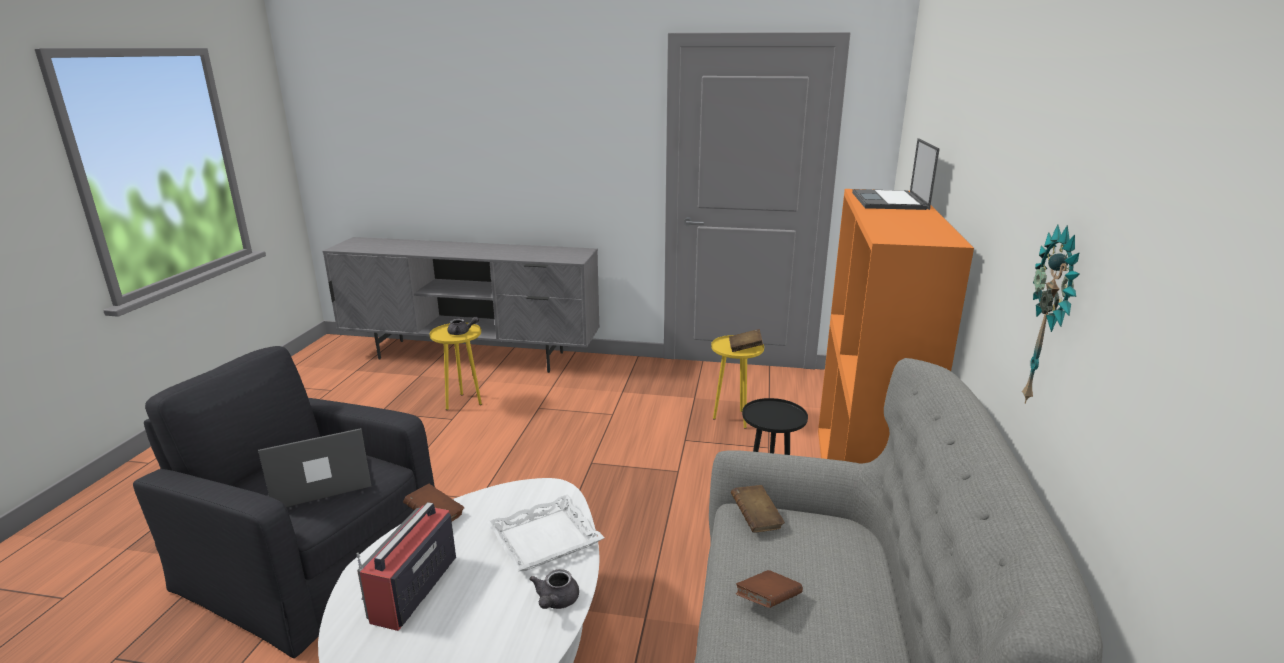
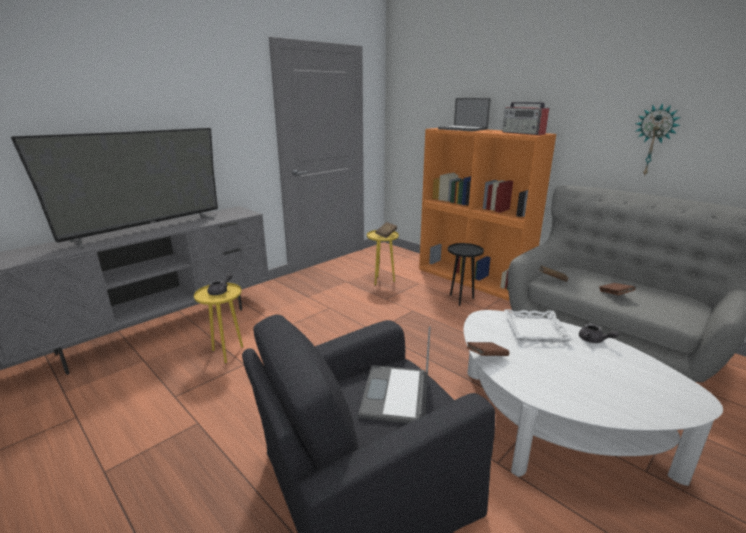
camera: 55 degrees left, 0 degrees up
(413, 590) = (564, 380): radio -> radio (523, 133)
(474, 248) = (147, 229): none -> television

